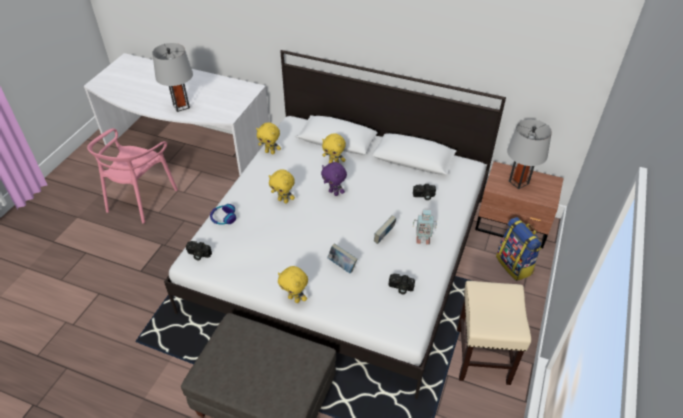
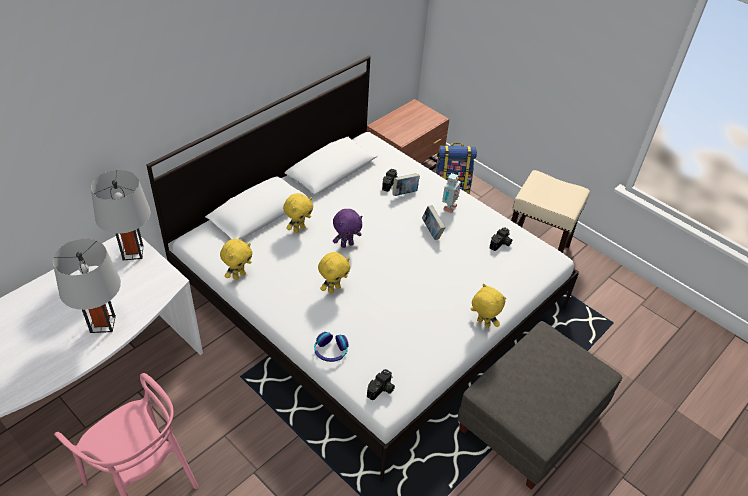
camera: 70 degrees left, 0 degrees up
(294, 299) = (482, 323): yellow plush toy -> yellow plush toy turned 105 degrees counterclockwise
(342, 266) = (455, 274): book -> book (405, 193)
(518, 182) = (404, 124): grey table lamp -> grey table lamp (133, 252)

